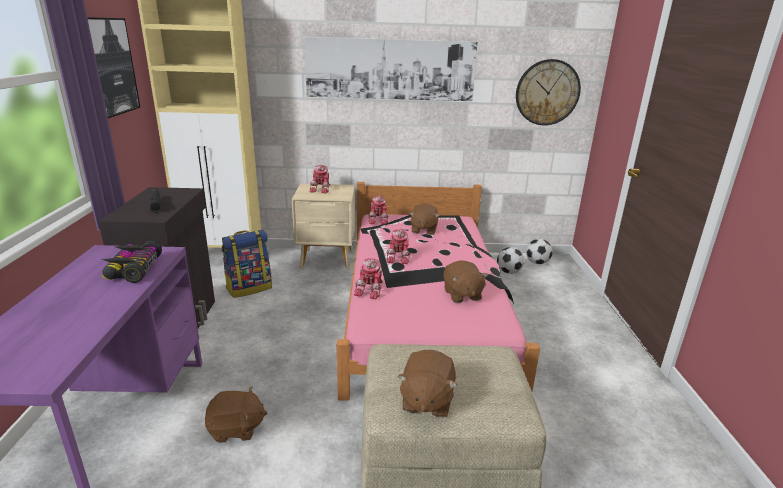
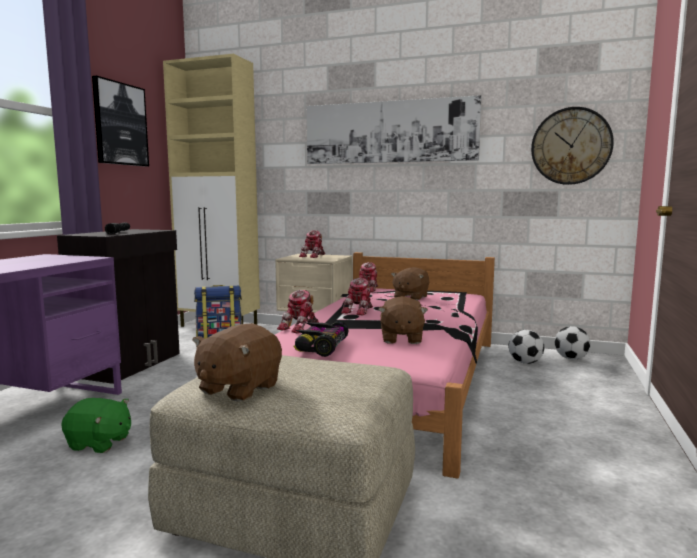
camera: 20 degrees right, 15 degrees down
(133, 269) = (48, 261): toy car -> toy car (320, 347)
(236, 429) = (99, 443): brown plush toy -> green plush toy

